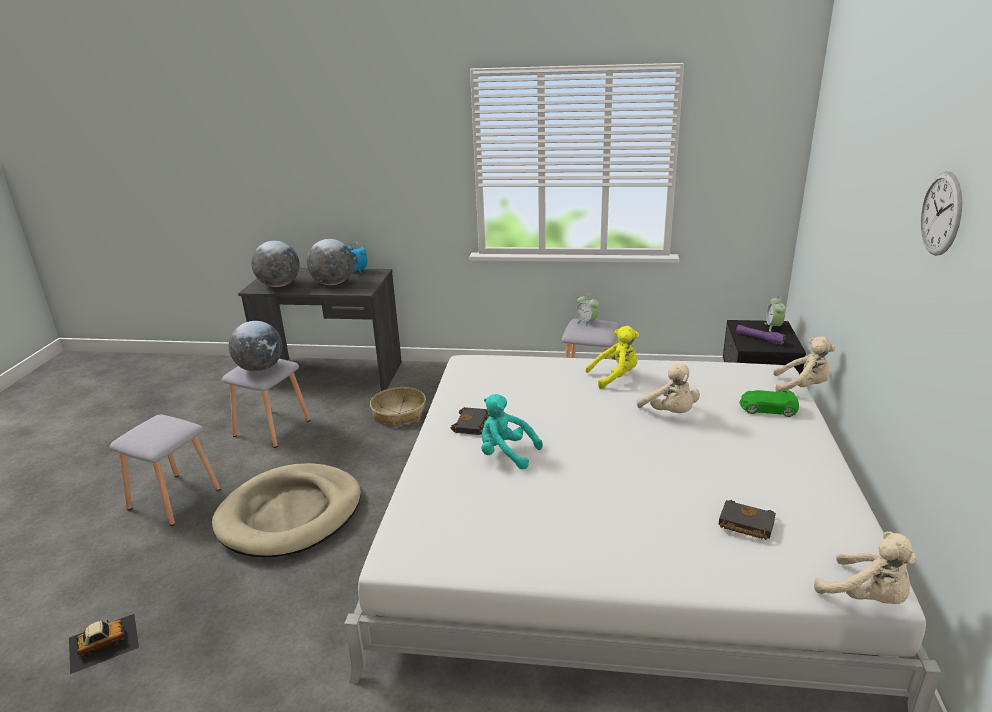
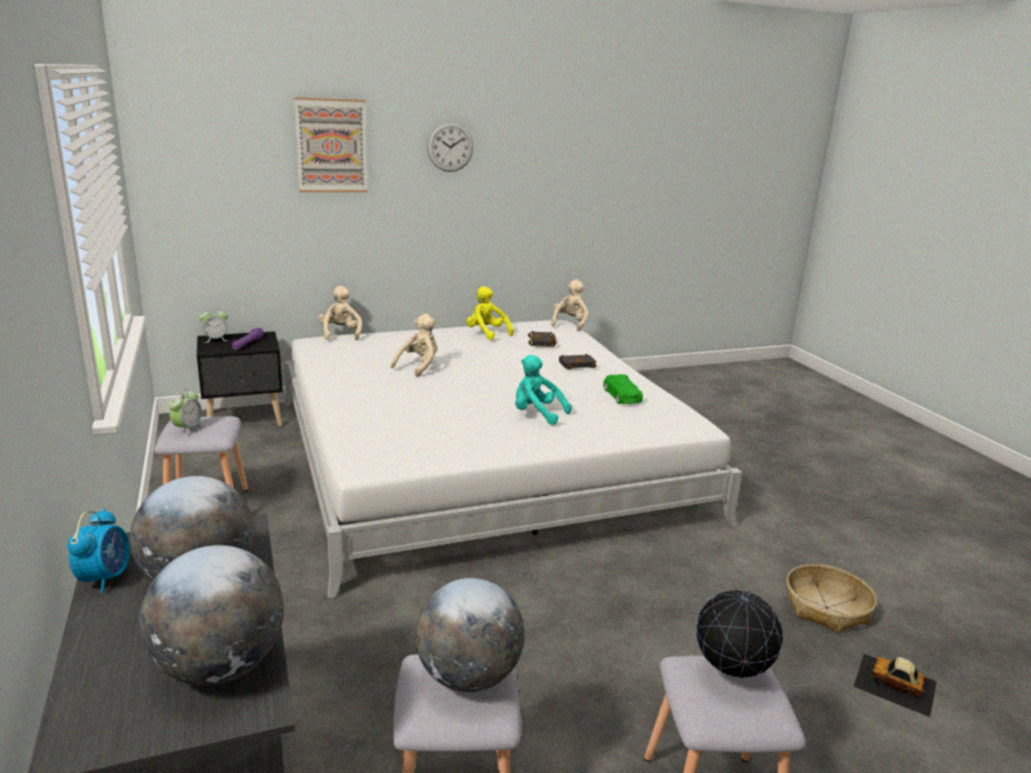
camera: 120 degrees left, 5 degrees down
(159, 433) = (731, 676): none -> globe
(290, 514) = (624, 648): beige dog bed -> none
(399, 413) = (339, 650): basket -> basket (827, 608)
(473, 425) = (505, 435): black book -> black book (577, 364)
(506, 454) = (537, 414): turquoise plush toy -> turquoise plush toy turned 120 degrees clockwise
(615, 377) = (360, 390): yellow plush toy -> yellow plush toy (486, 333)
(767, 409) = (386, 342): green toy car -> green toy car (622, 396)
(874, 171) = (331, 146): none -> picture

